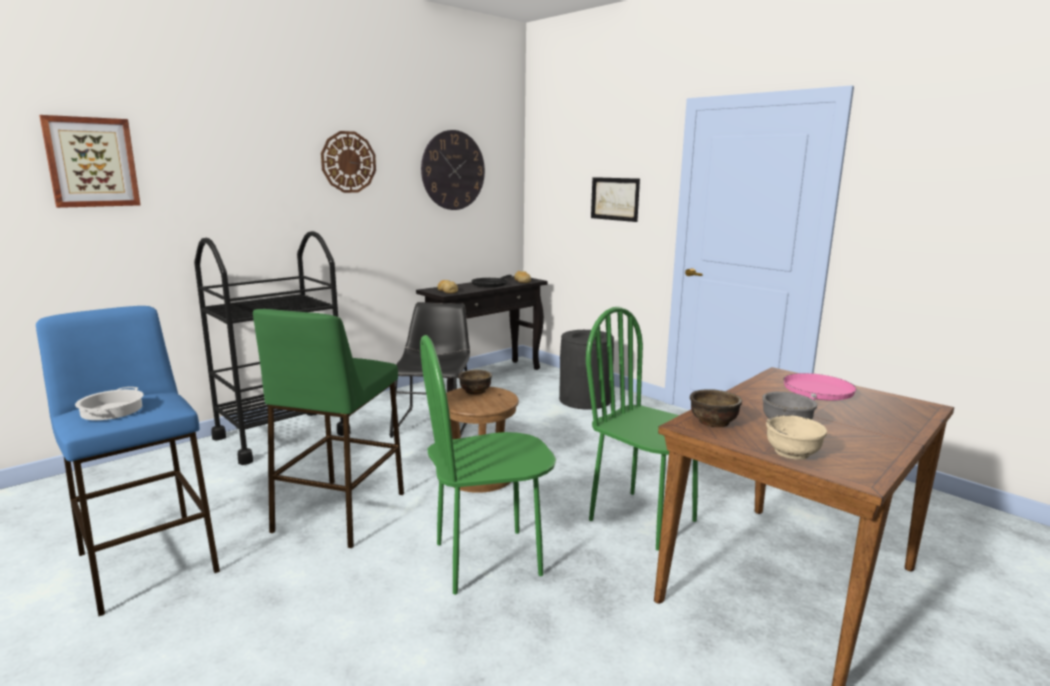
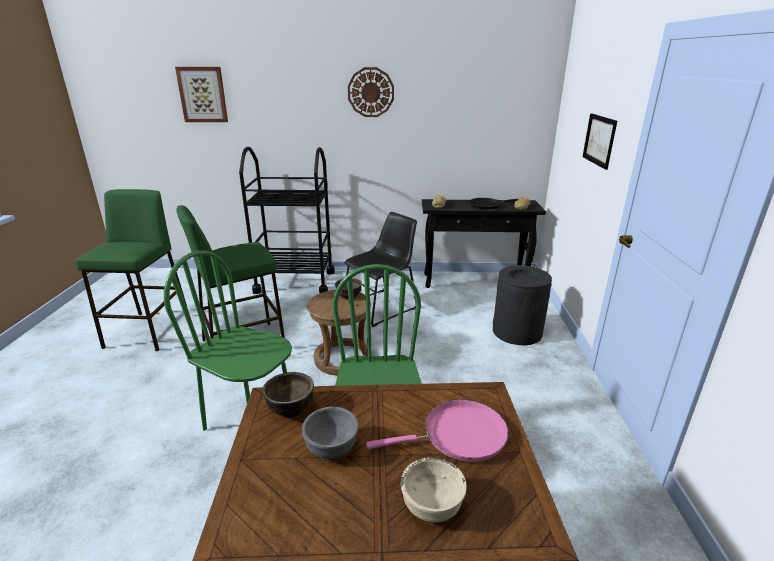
camera: 45 degrees right, 10 degrees up
(112, 410) = (110, 248): cooking pot -> none
(148, 562) = (148, 331): blue stool -> green stool
(453, 170) = (472, 99): wall clock -> none
(792, 452) = (257, 475): beige bowl -> beige bowl (432, 505)

